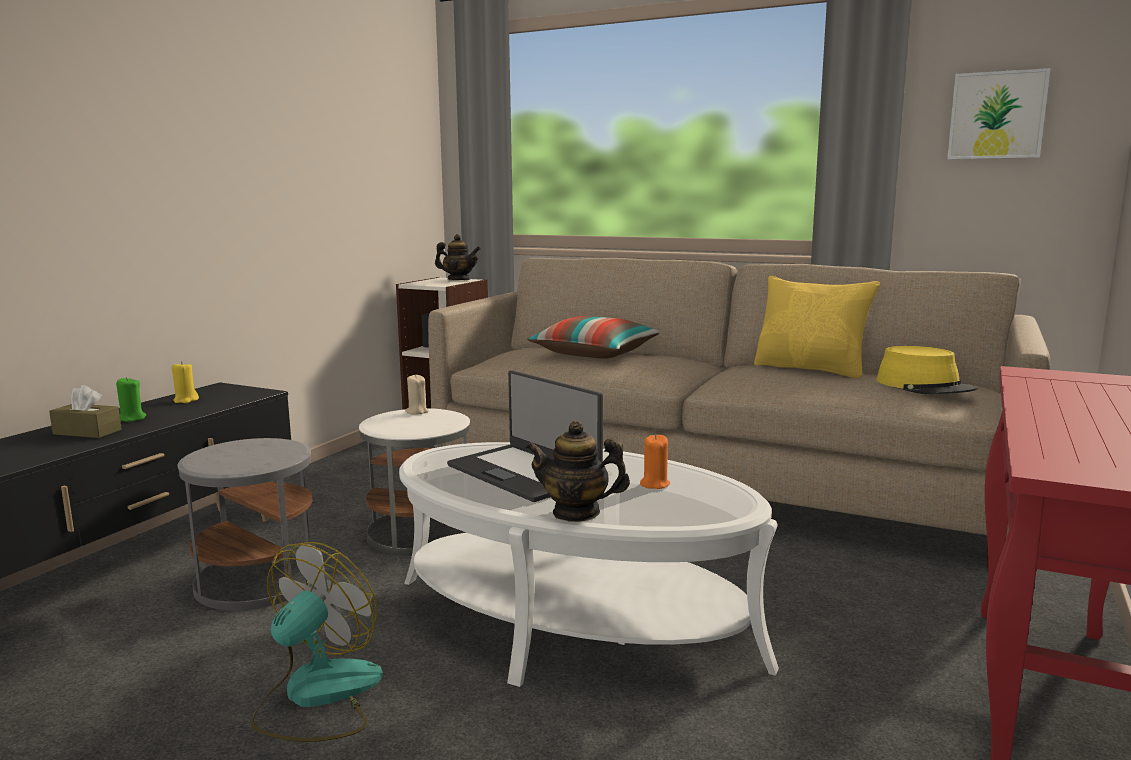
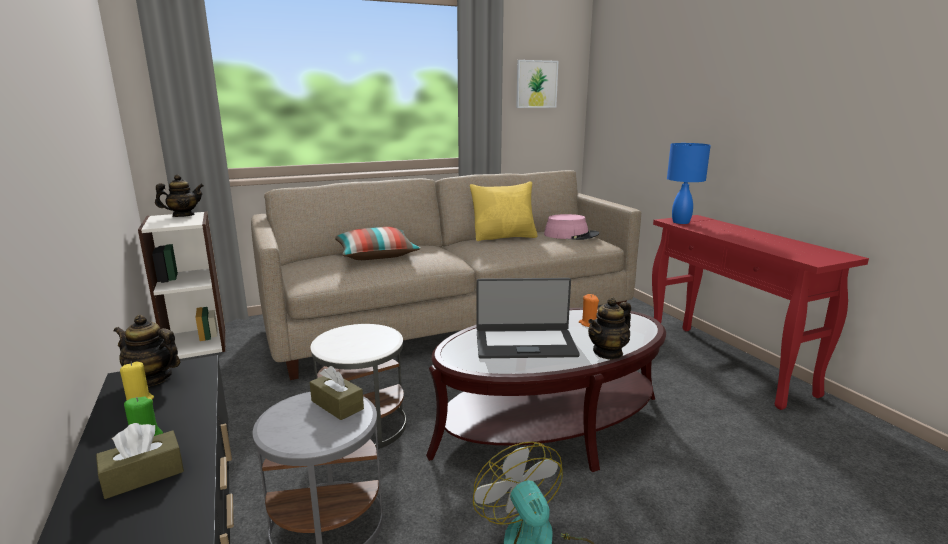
camera: 50 degrees left, 5 degrees up
(224, 391) = (152, 378): none -> teapot
(276, 452) = (337, 405): none -> brown tissue box
(417, 412) = (338, 333): beige candle -> none
(572, 621) = (549, 424): white coffee table -> brown coffee table
(925, 386) = (571, 235): yellow hat -> pink hat
(1041, 377) = (681, 222): none -> blue table lamp

